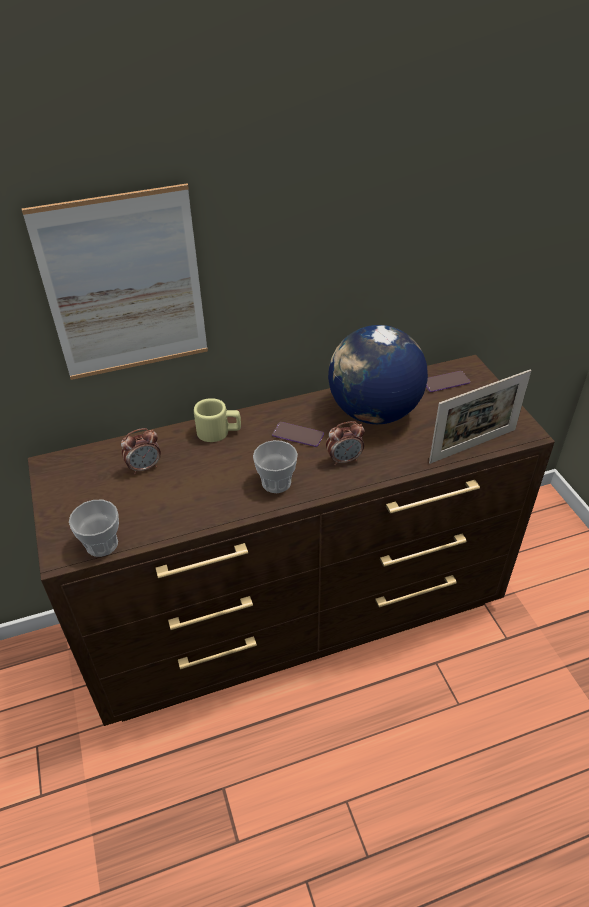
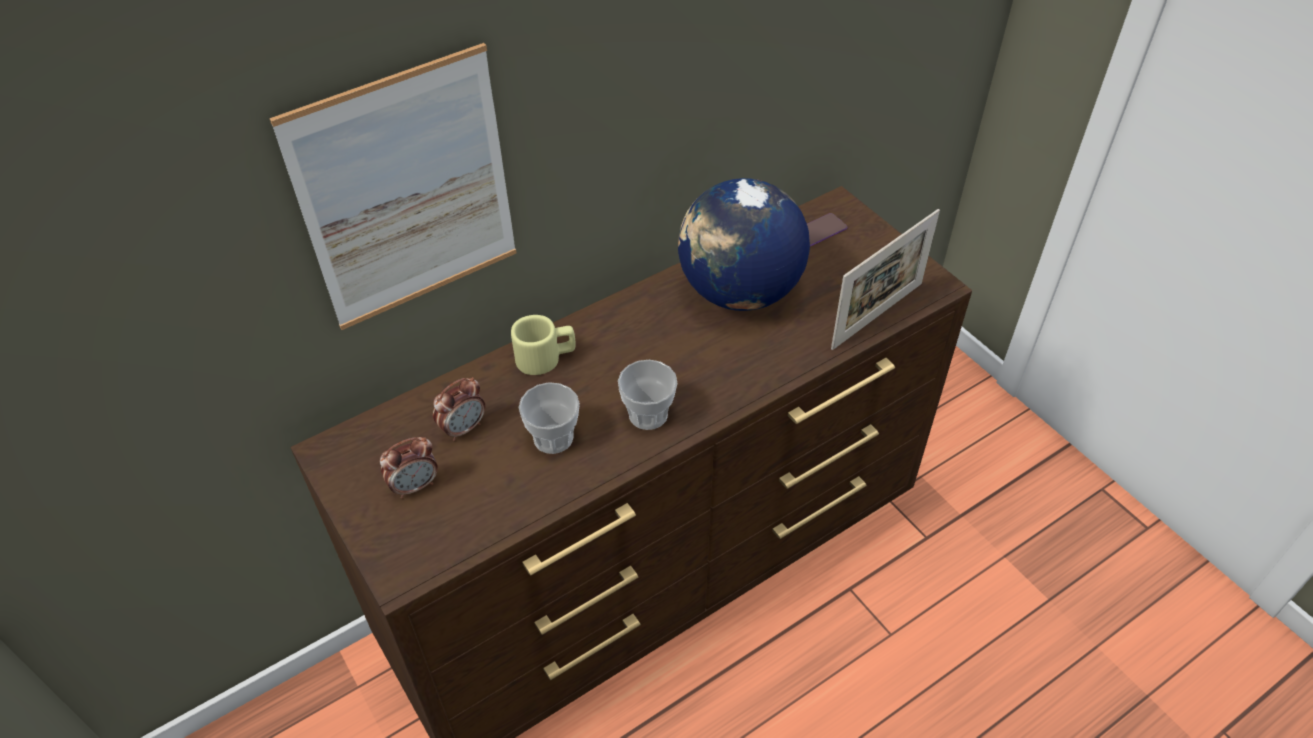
camera: 15 degrees left, 5 degrees up
(102, 544) = (449, 548): cup -> cup (553, 438)
(298, 435) = (652, 342): phone -> none
(344, 460) = (724, 365): alarm clock -> alarm clock (415, 486)

